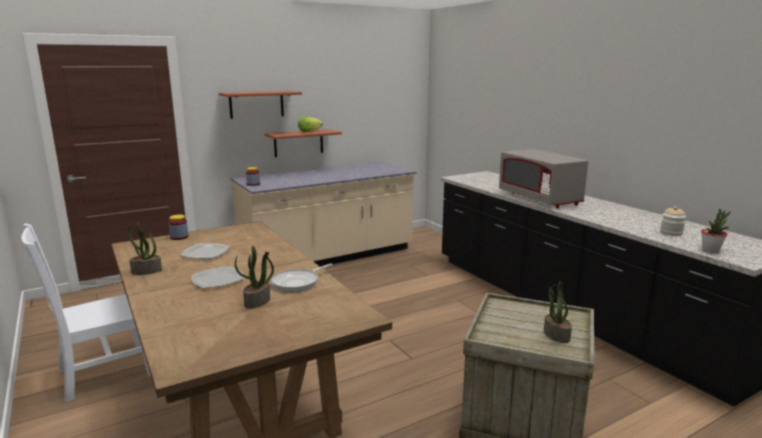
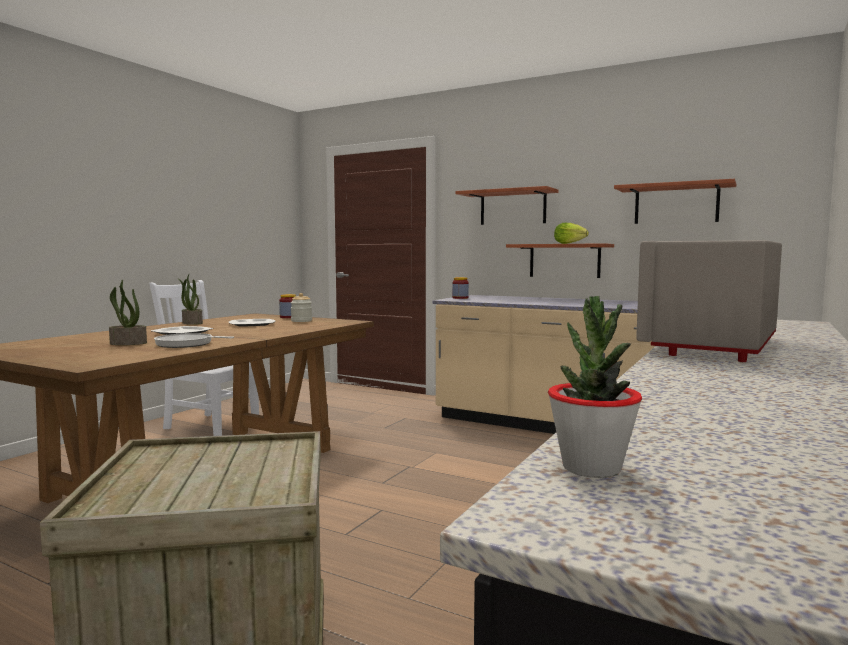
camera: 60 degrees right, 10 degrees down
(362, 102) = (676, 204): none -> shelf
(555, 335) = (176, 490): potted plant -> none
(671, 233) = (699, 426): jar -> jar (301, 321)

